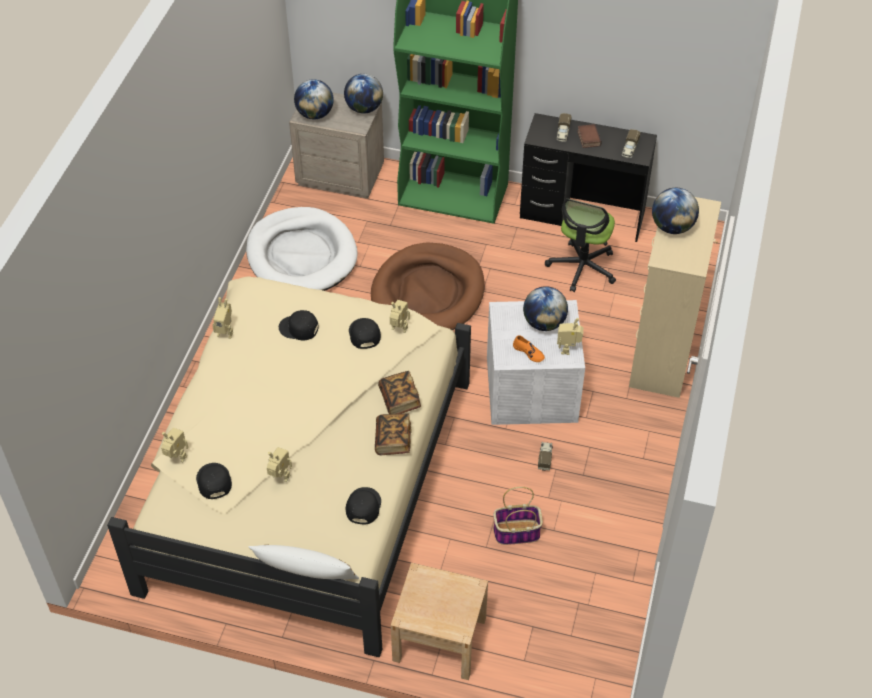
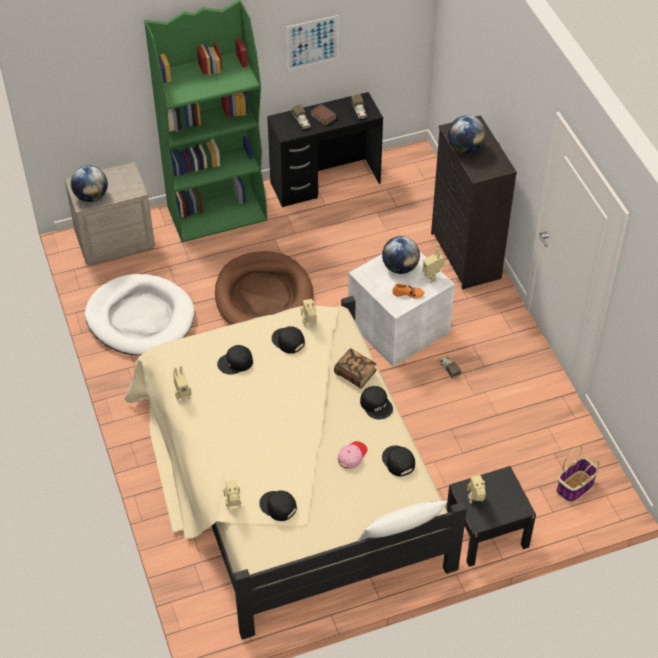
camera: 35 degrees left, 0 degrees up
(280, 478) = (323, 476): toy robot -> toy robot (476, 501)
(325, 475) = (352, 456): none -> pink cap
(364, 108) = (126, 173): globe -> none
(393, 440) = (376, 404): book -> black cap
(439, 639) = (486, 532): beige nightstand -> black nightstand
(516, 533) = (474, 431): basket -> basket (575, 487)
(582, 267) = (358, 221): office chair -> none
(600, 51) = (312, 42): none -> picture
(660, 356) = (465, 256): beige dresser -> black dresser

